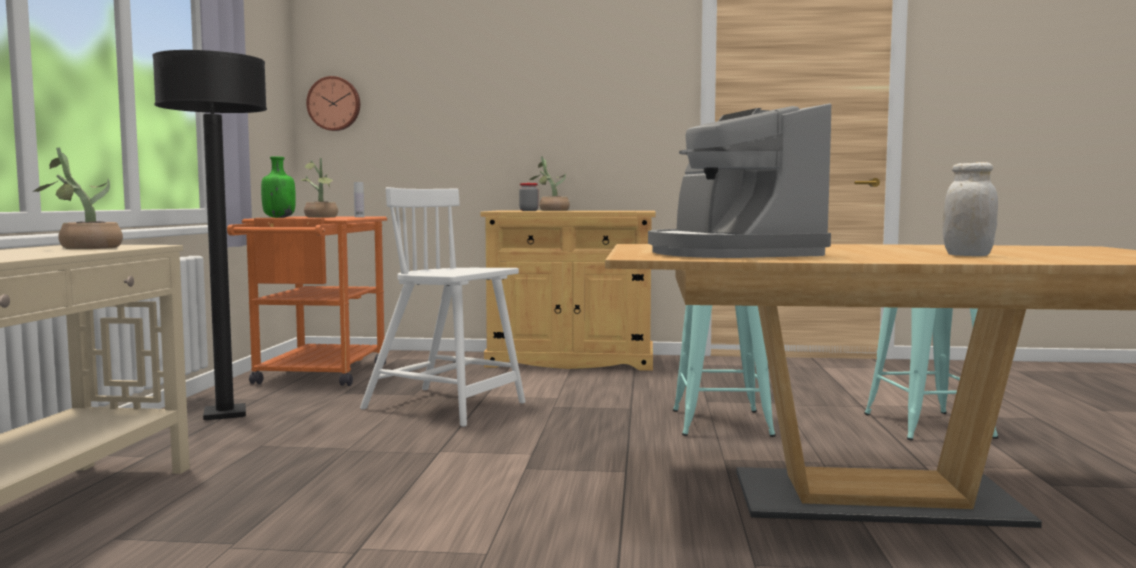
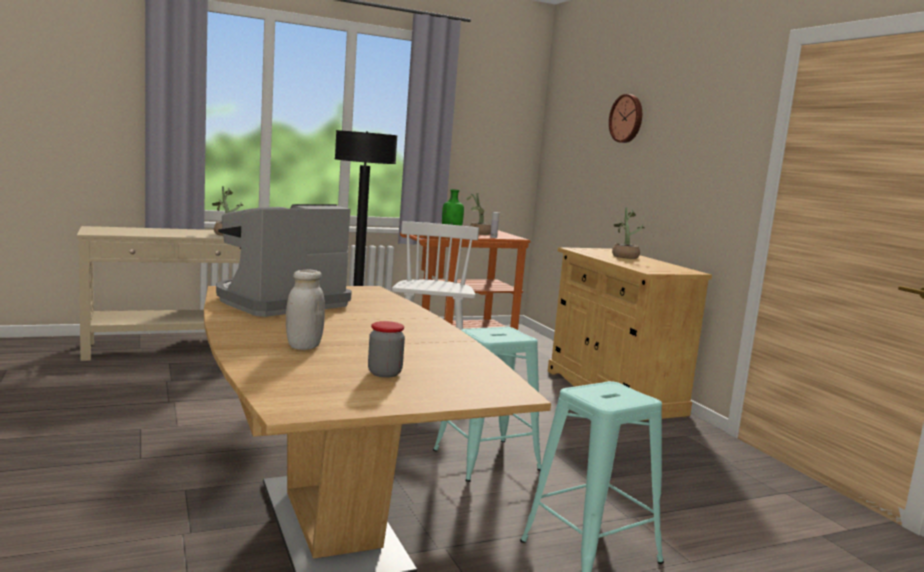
camera: 60 degrees right, 5 degrees up
(334, 104) = (555, 149): wall clock -> wall clock (627, 118)
(528, 211) = (593, 253): jar -> jar (384, 373)

